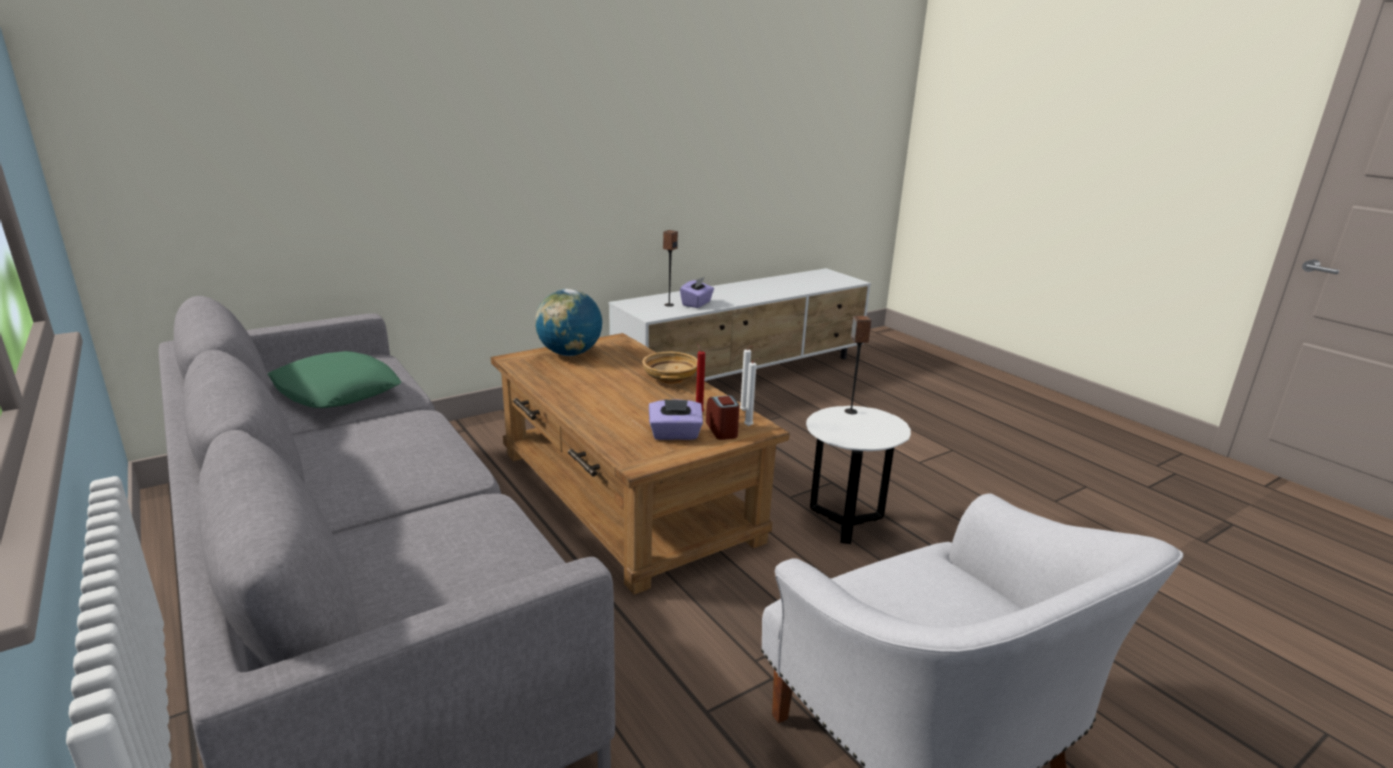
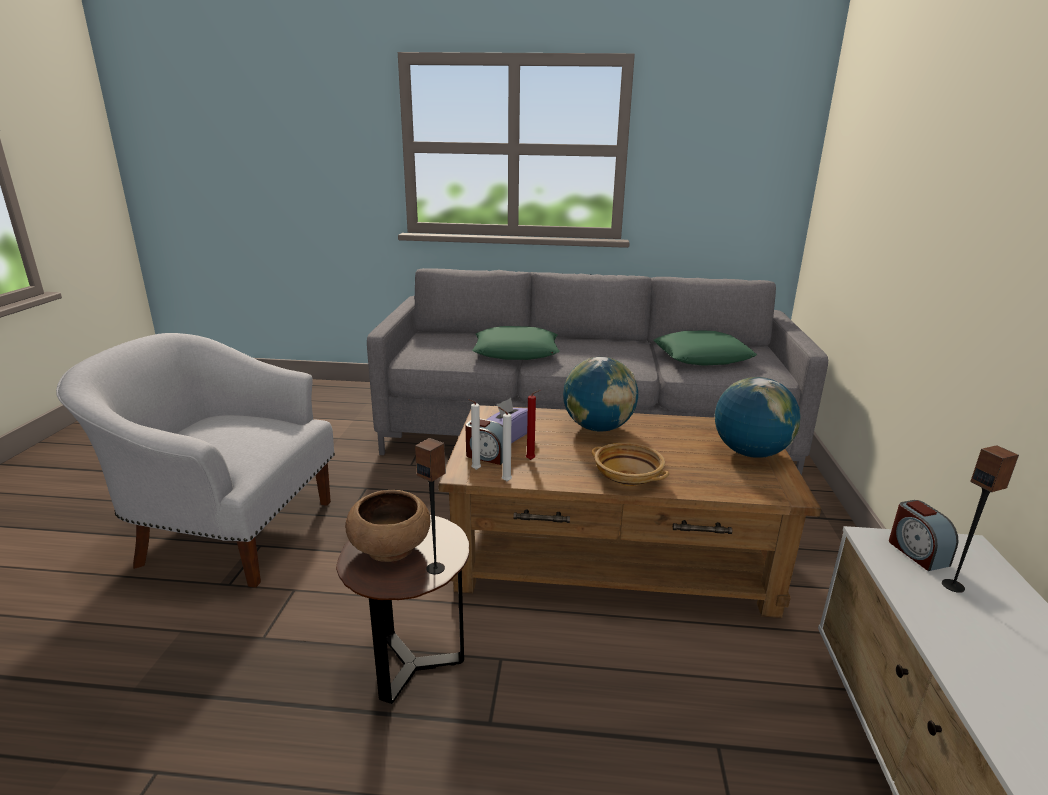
camera: 130 degrees right, 0 degrees up
(416, 507) = (516, 352): none -> green pillow
(599, 406) = (598, 428): none -> globe
(649, 310) = (916, 552): none -> alarm clock
(697, 303) = (961, 624): purple tissue box -> none
(846, 523) = (412, 666): white side table -> brown side table
(863, 431) = (391, 547): none -> brown bowl

